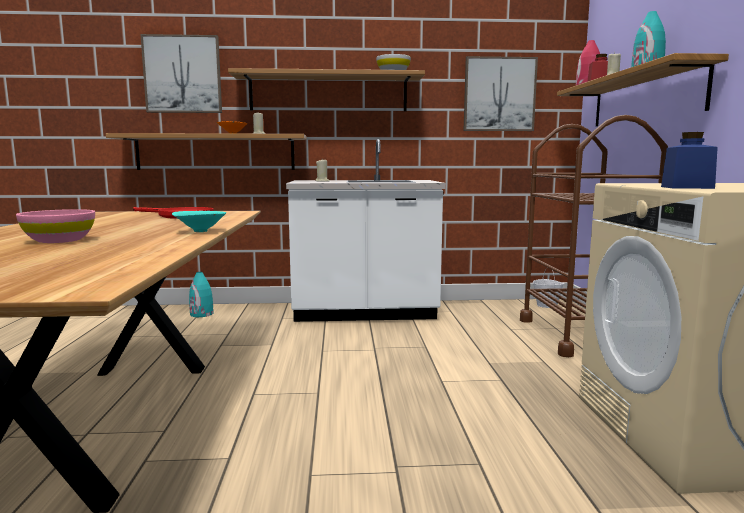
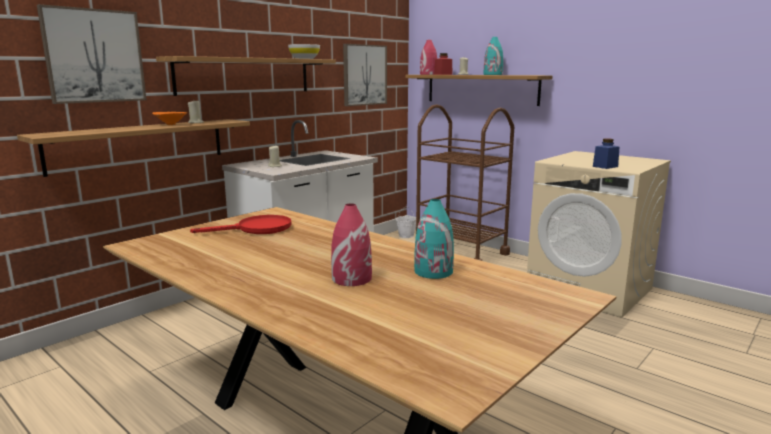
camera: 45 degrees left, 5 degrees up
(59, 240) = (351, 278): pink bowl -> red vase
(199, 232) = (384, 242): turquoise bowl -> none
(201, 314) = (165, 325): turquoise vase -> turquoise vase (434, 272)

